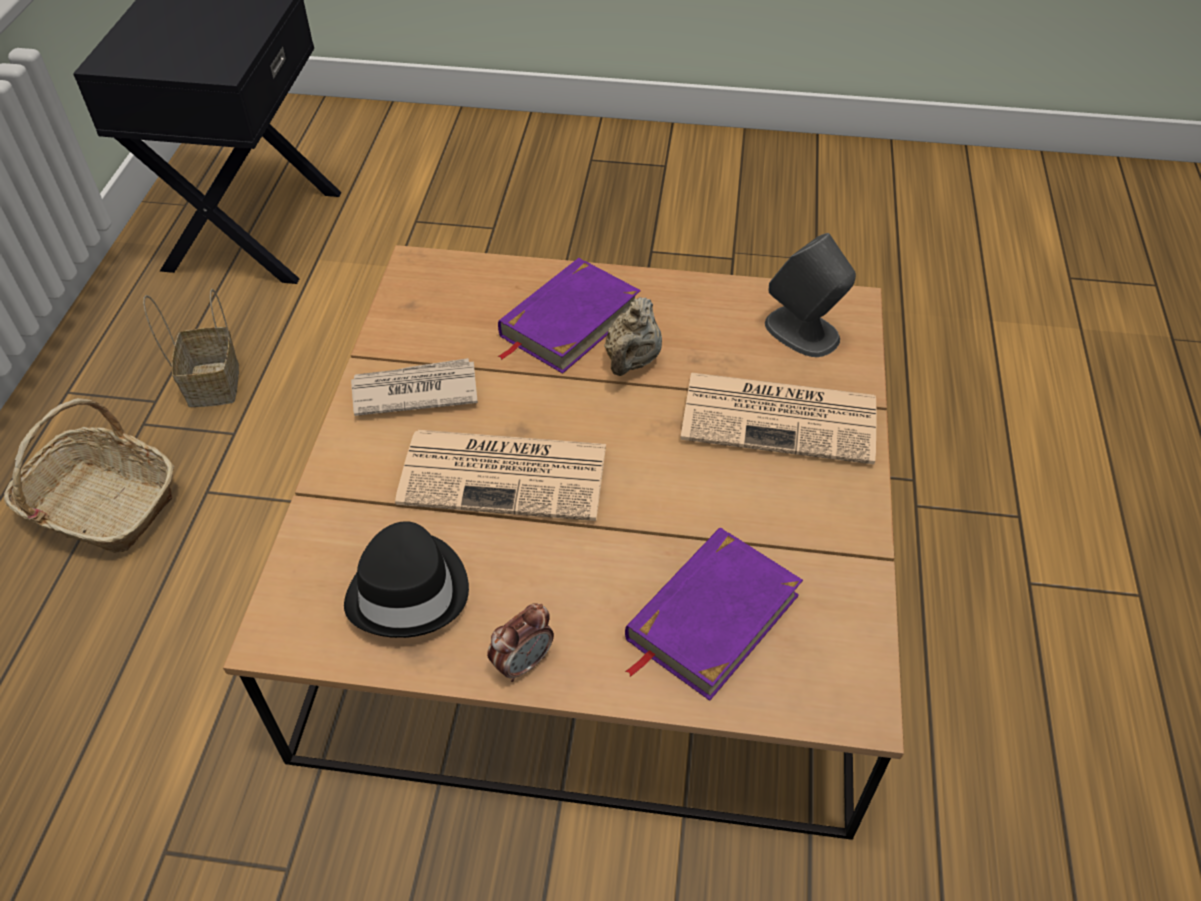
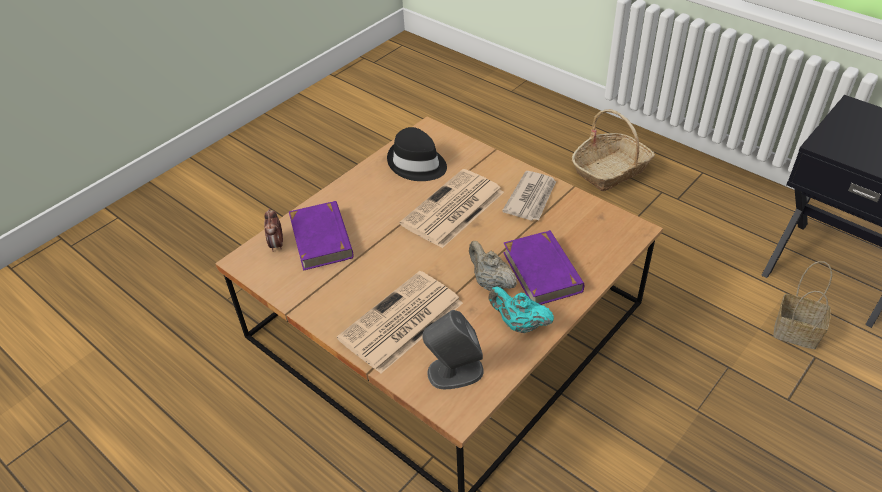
camera: 125 degrees right, 5 degrees down
(212, 382) = (681, 220): basket -> basket (798, 332)
(523, 663) = (356, 181): alarm clock -> alarm clock (277, 245)
(679, 307) = (519, 324): none -> turquoise teapot

